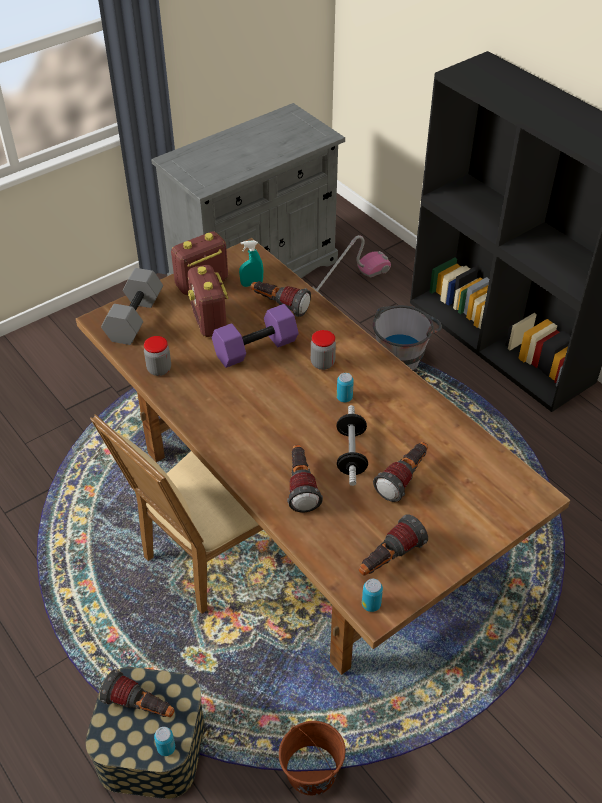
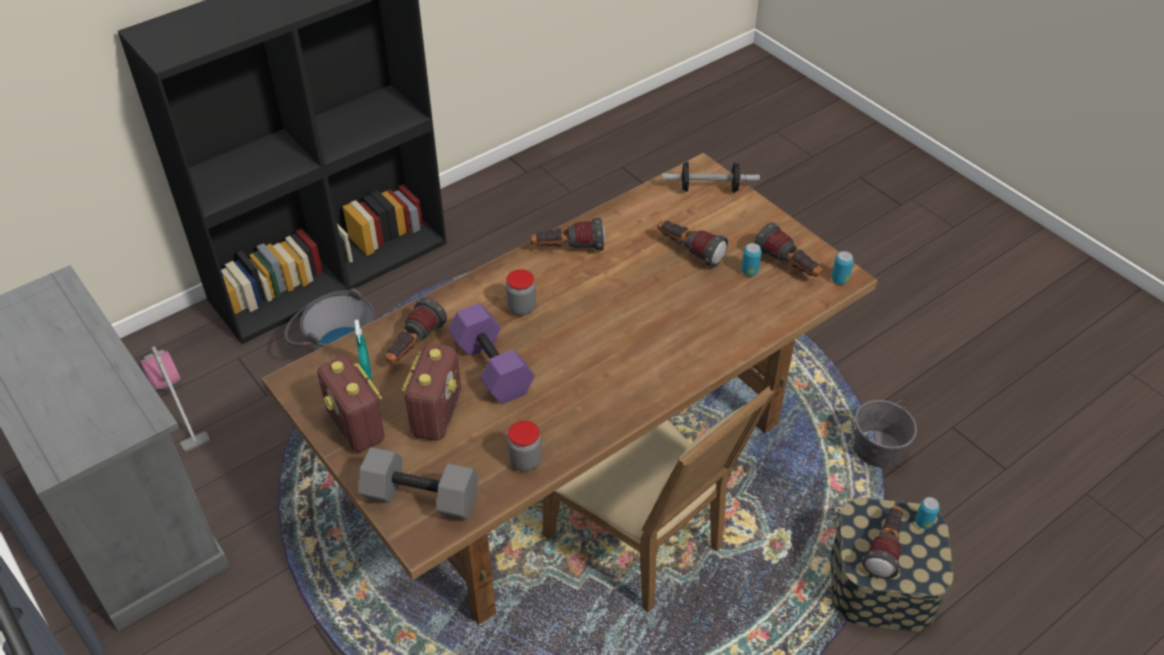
camera: 90 degrees left, 0 degrees up
(209, 321) = (437, 414): radio -> radio turned 60 degrees counterclockwise
(301, 485) = (706, 326): flashlight -> flashlight (568, 249)
(312, 771) = (878, 449): brown bucket -> grey bucket
(344, 398) = (577, 291): can -> can (749, 271)
(351, 454) = (659, 288): dumbbell -> dumbbell (709, 188)

